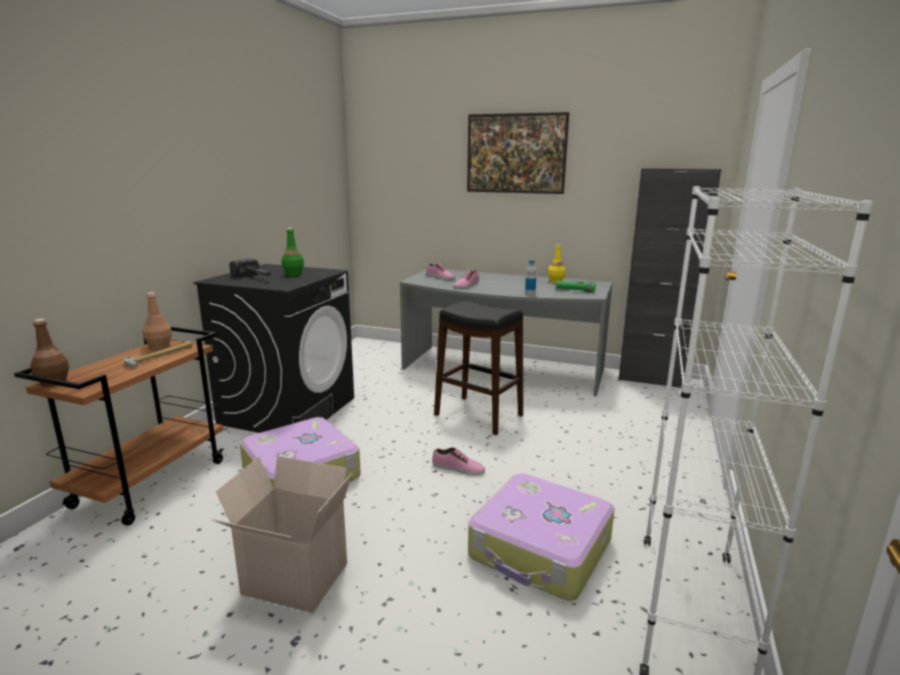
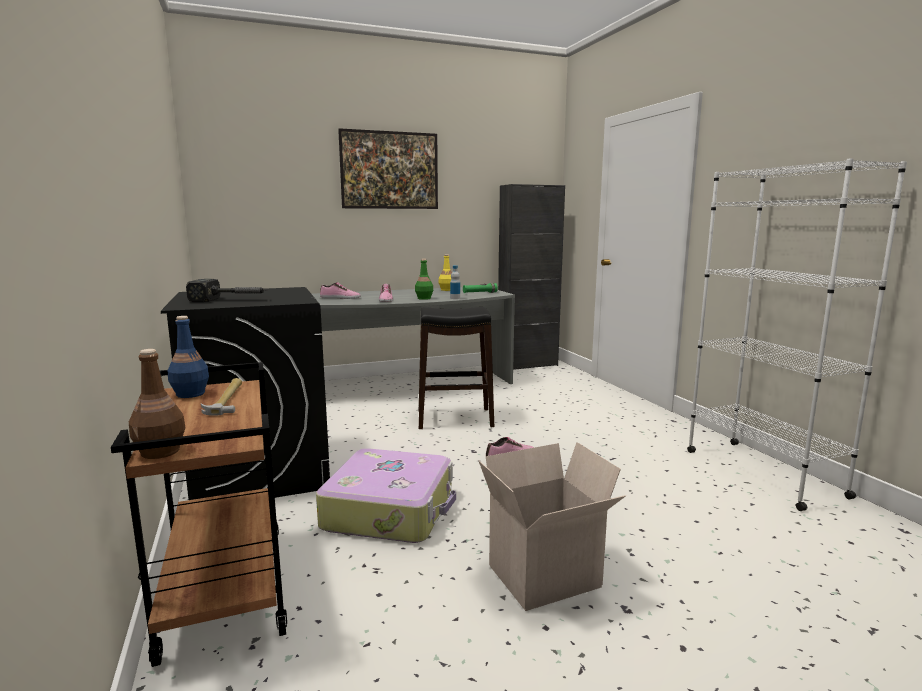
camera: 40 degrees left, 5 degrees down
(159, 346) = (190, 394): brown bottle -> blue bottle
(293, 274) = (262, 294): green bottle -> green bottle (424, 298)
(541, 549) = (651, 479): suitcase -> none

